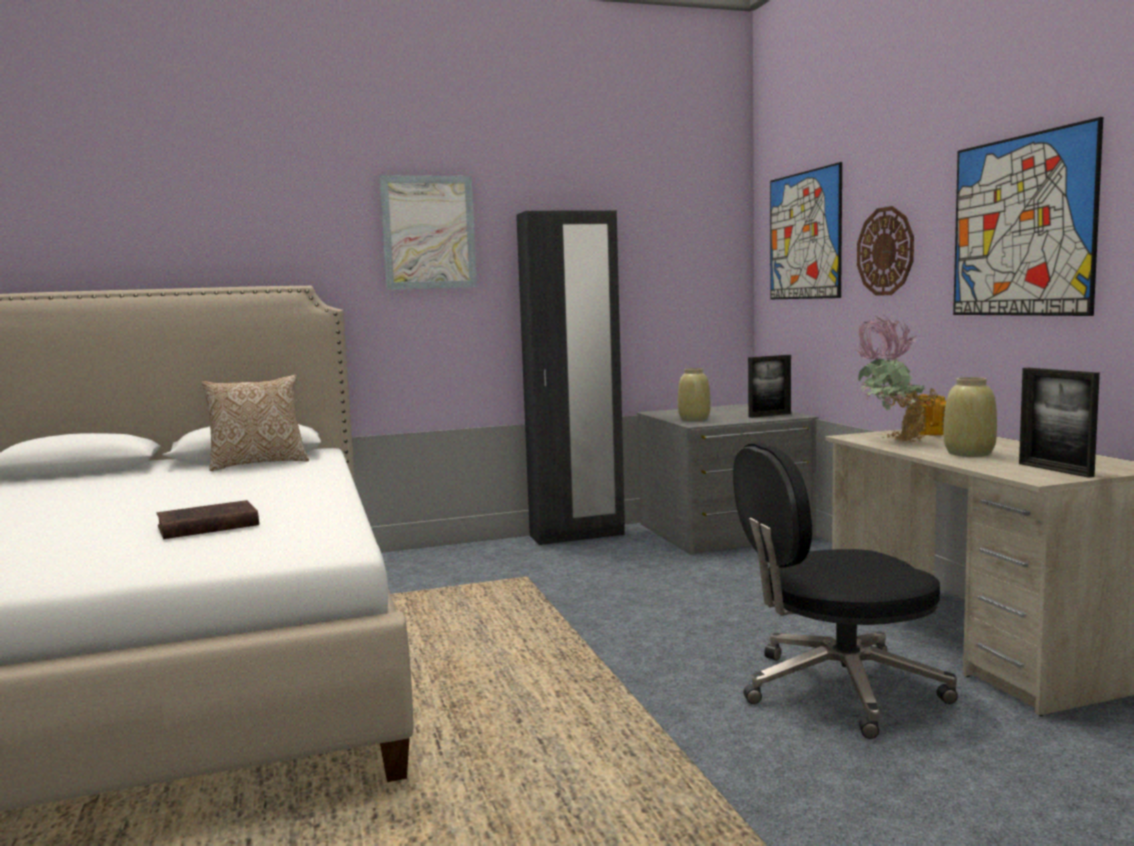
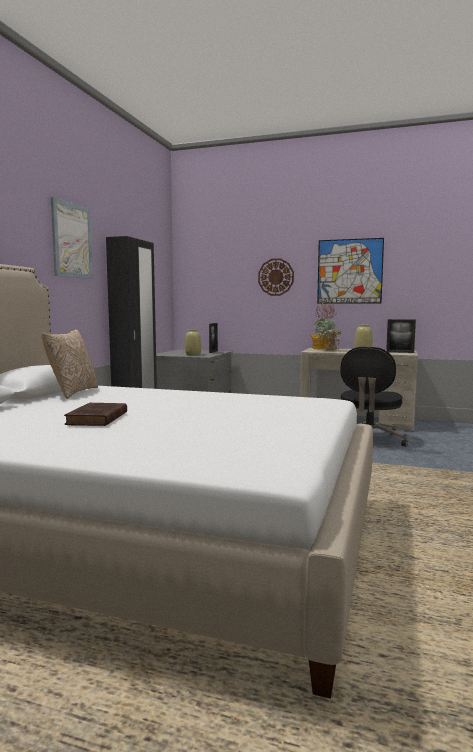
camera: 55 degrees left, 0 degrees up
(205, 526) = (242, 407): brown book -> brown book (96, 419)
(804, 236) = (218, 267): picture -> none

